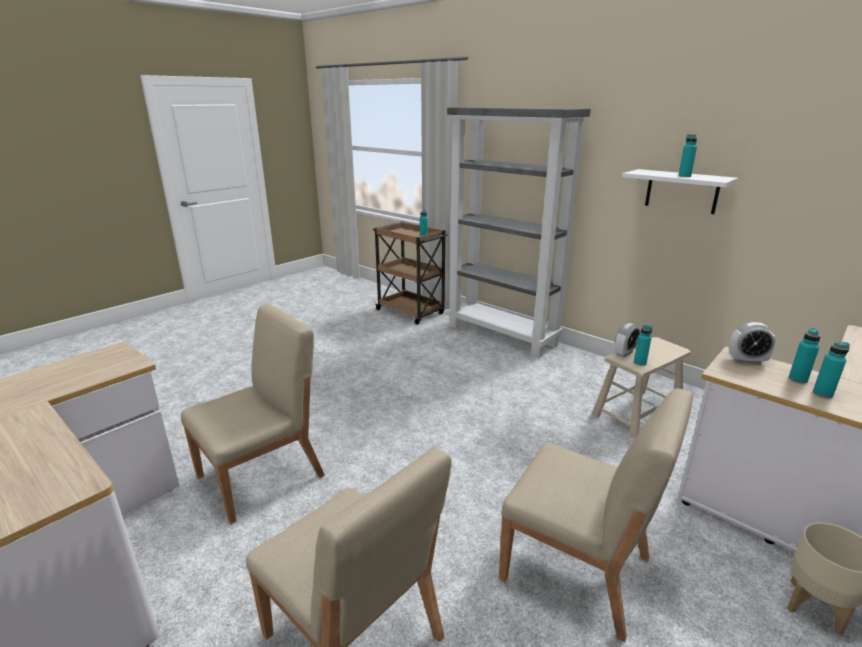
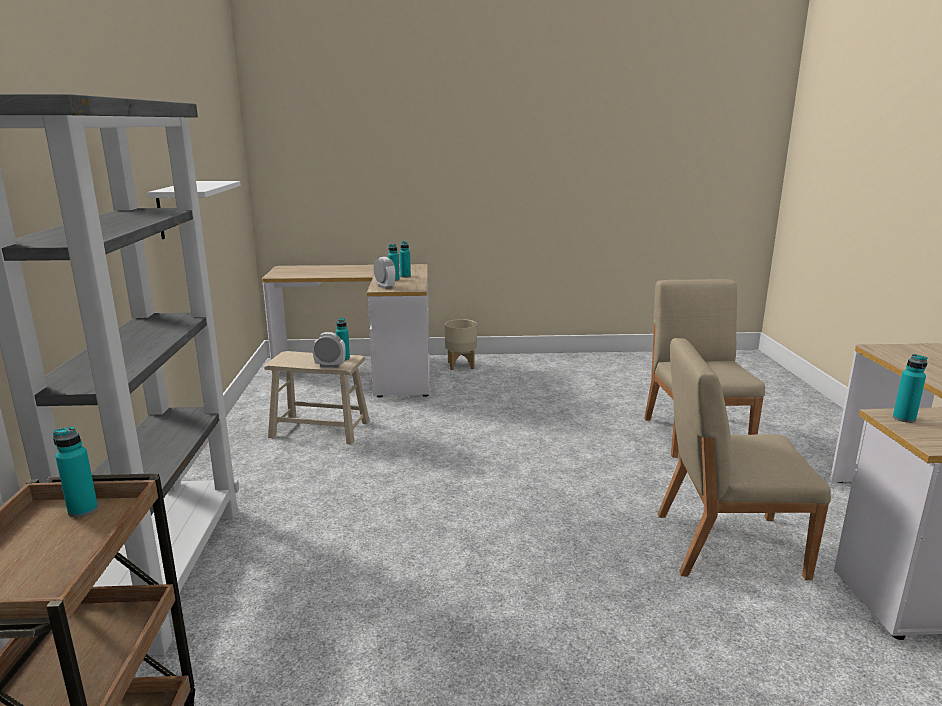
camera: 135 degrees left, 5 degrees down
(577, 570) = (539, 405): beige chair -> none
(684, 176) = (210, 184): turquoise bottle -> turquoise bottle (904, 418)

